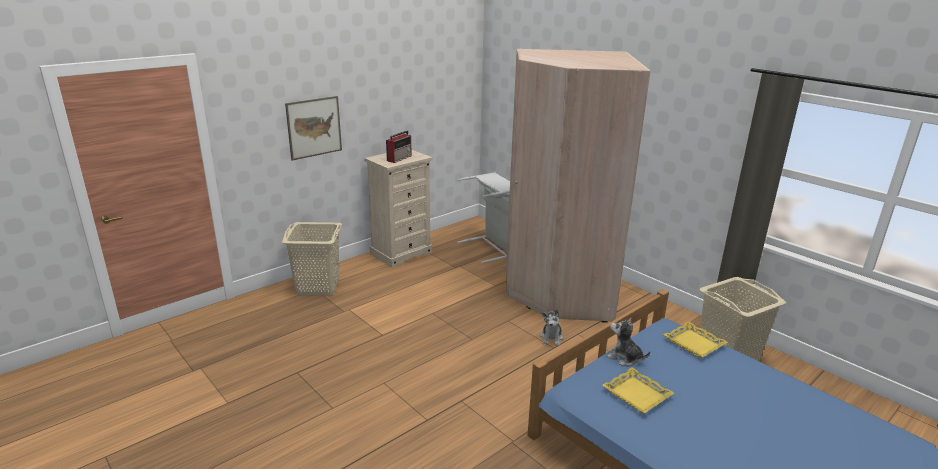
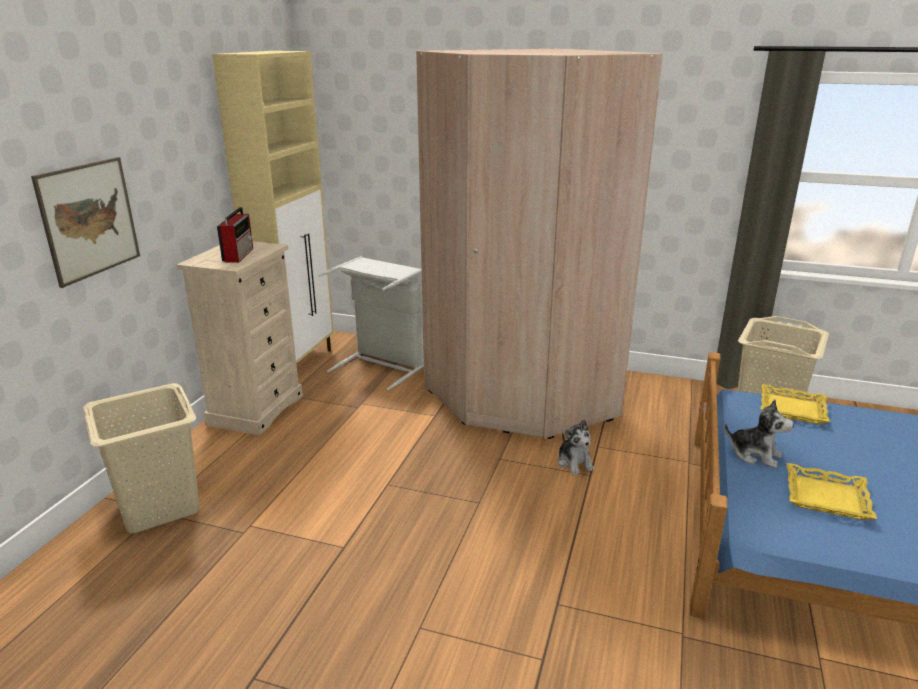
camera: 30 degrees left, 0 degrees up
(446, 233) = (298, 364): none -> beige cabinet
(625, 358) = (755, 454): plush toy -> plush toy turned 150 degrees counterclockwise

